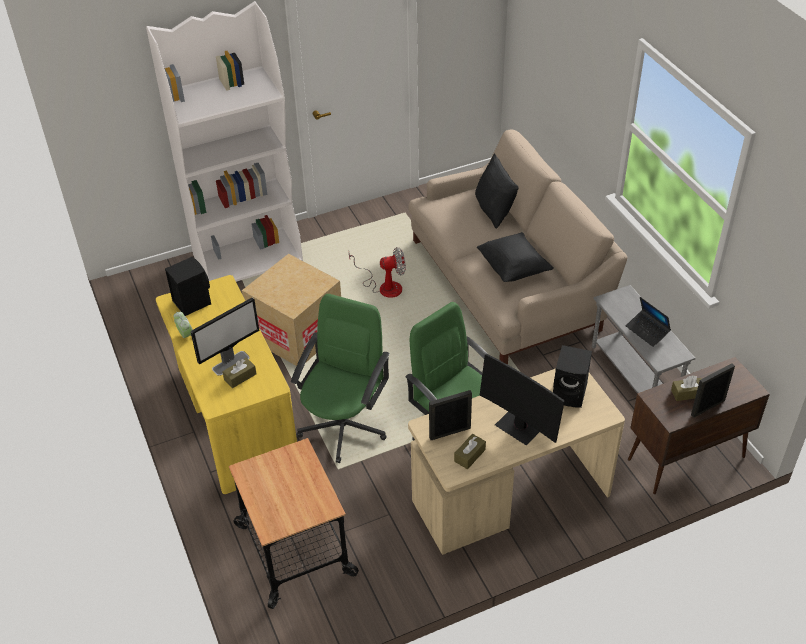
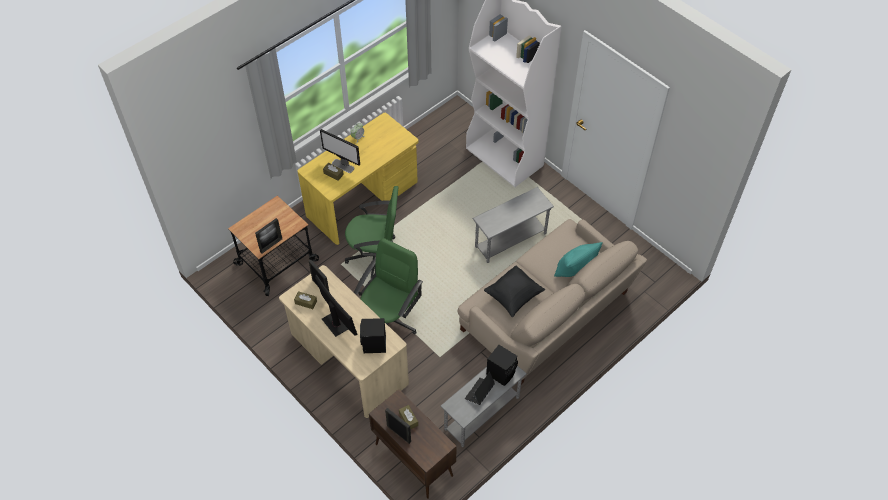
camera: 70 degrees right, 10 degrees up
(191, 302) = (387, 130): black speaker -> black speaker (501, 372)
(297, 334) = (445, 207): cardboard box -> none
(327, 491) = (271, 245): none -> picture frame
(384, 286) = (510, 240): fan -> grey side table
(494, 210) = (575, 270): black pillow -> turquoise pillow
(520, 426) = (337, 323): monitor -> monitor turned 120 degrees clockwise

